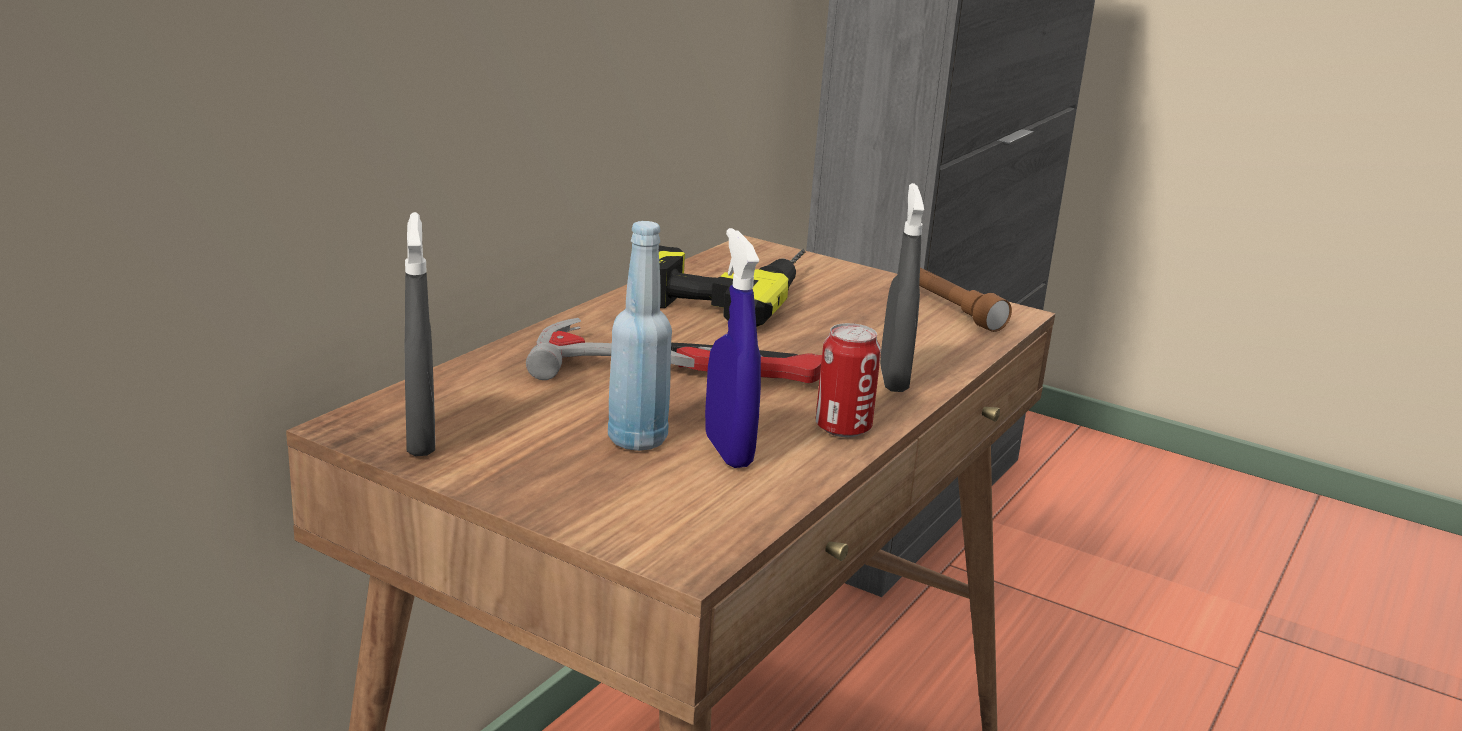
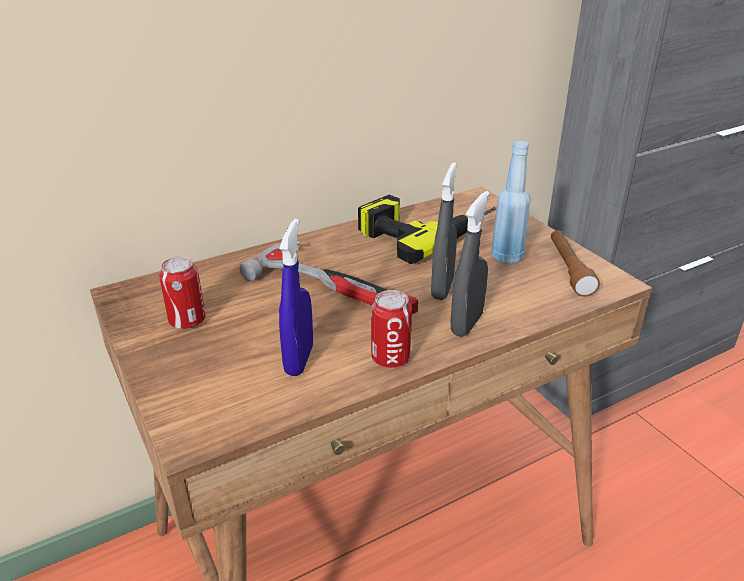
camera: 30 degrees right, 10 degrees up
(421, 439) = (143, 310): grey spray bottle -> grey spray bottle (442, 288)
(509, 439) = (187, 321): none -> can
(637, 440) = (255, 338): blue bottle -> blue bottle (507, 257)

